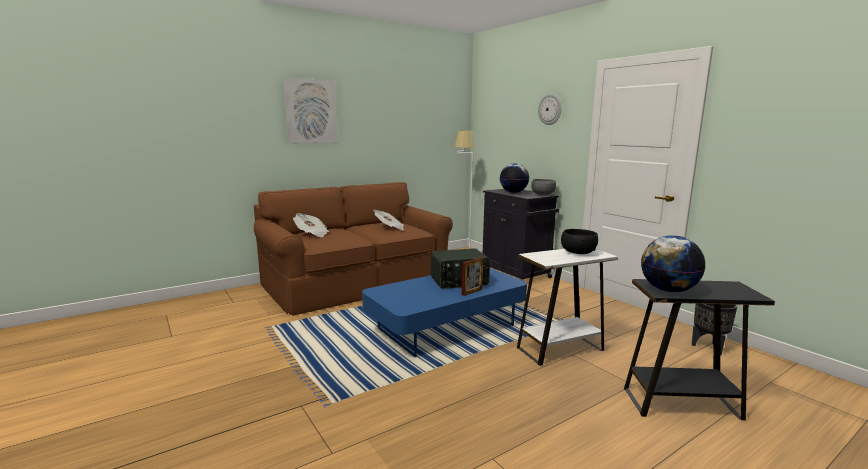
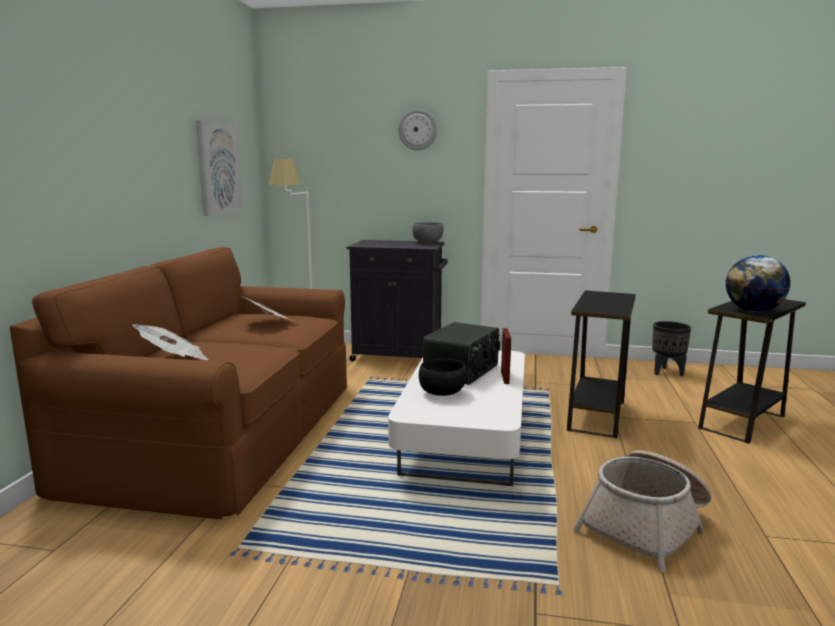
camera: 45 degrees left, 0 degrees up
(311, 111) = (81, 118): picture -> picture (218, 168)
(435, 410) = (646, 526): none -> basket
(446, 327) = (464, 439): blue coffee table -> white coffee table
(513, 192) = (390, 244): globe -> none
(560, 349) = (596, 416): white side table -> black side table
(577, 253) = (604, 298): black bowl -> black bowl (441, 393)

